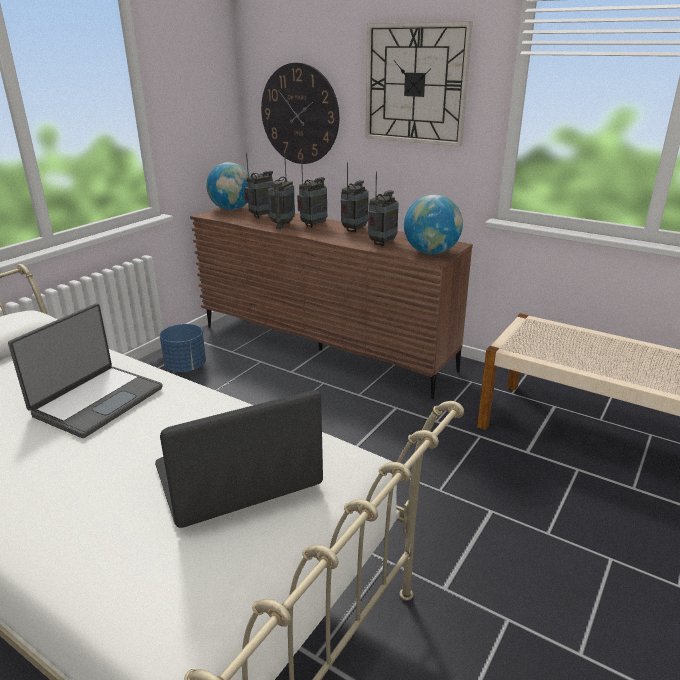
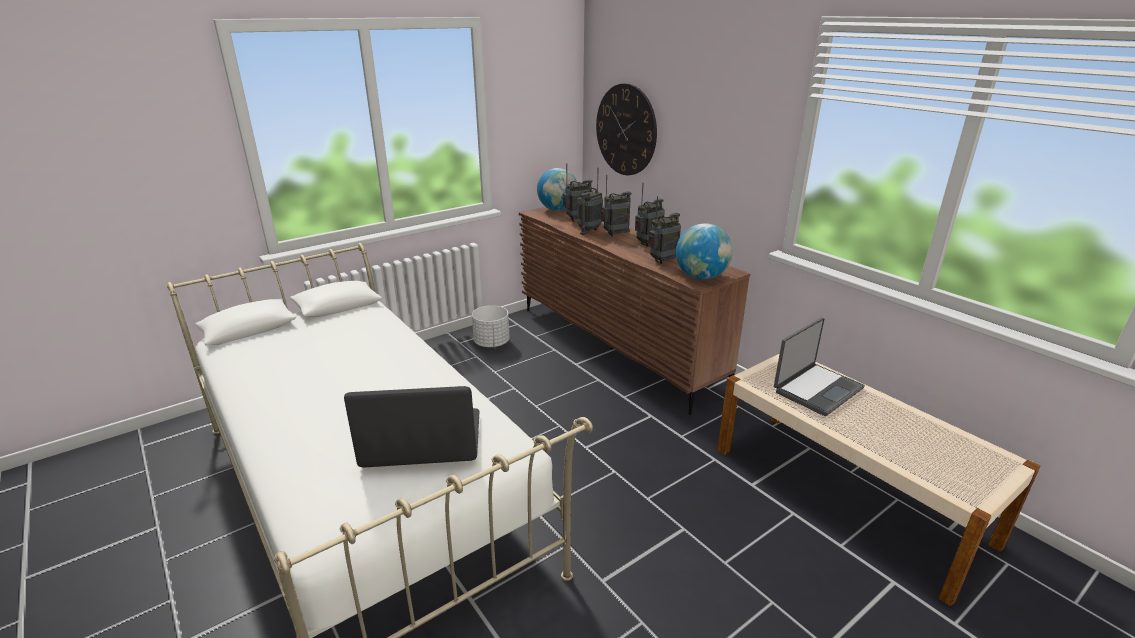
camera: 20 degrees right, 0 degrees up
(97, 401) = (365, 361): laptop -> laptop (816, 389)
(186, 367) = (492, 343): blue planter -> white planter
(415, 84) = (720, 114): wall clock -> none

